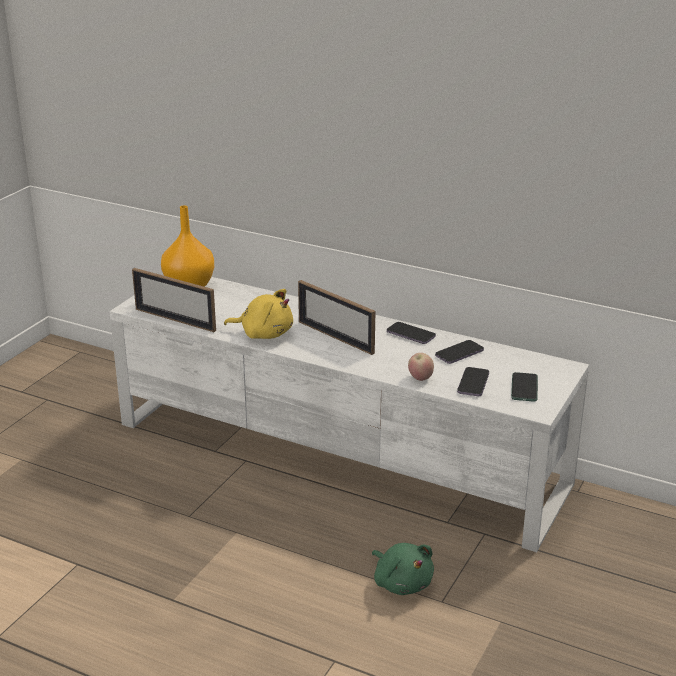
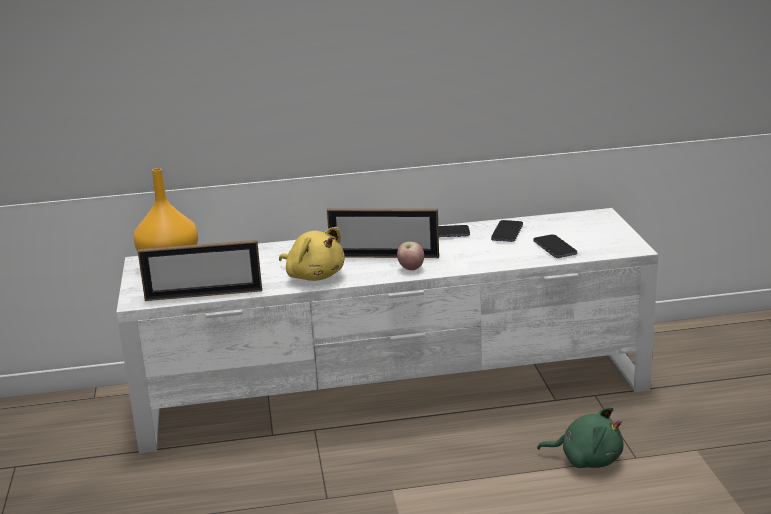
camera: 35 degrees left, 5 degrees down
(264, 334) = (314, 276): yellow plush toy -> yellow plush toy turned 60 degrees clockwise
(420, 378) = (508, 259): apple -> apple (411, 269)
(524, 388) = (597, 237): phone -> none

